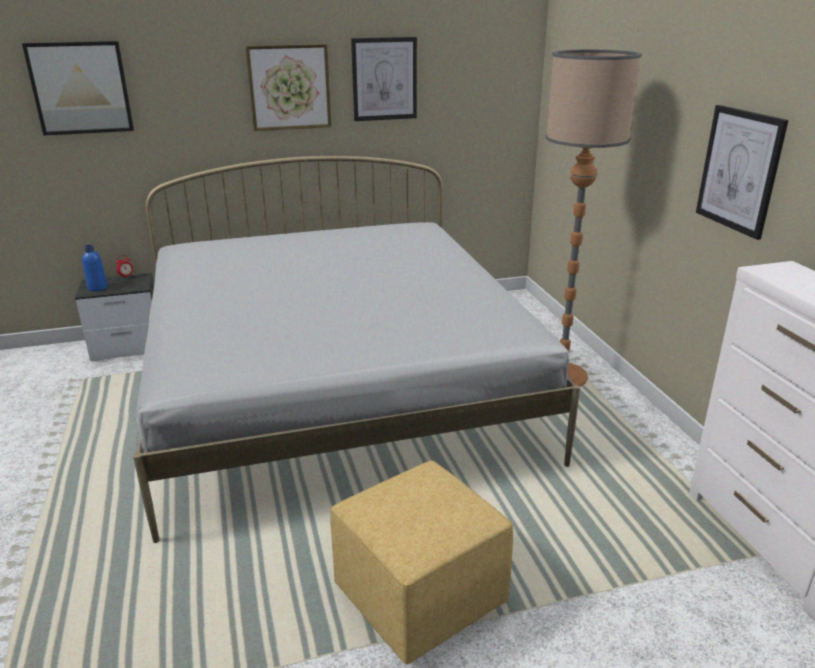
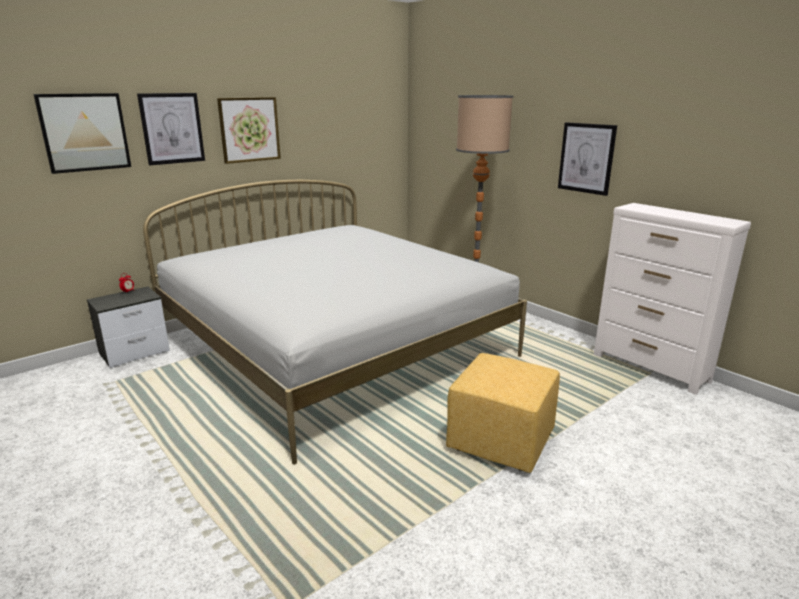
camera: 25 degrees left, 5 degrees down
(97, 288) = (110, 302): blue bottle -> none
(384, 79) = (313, 123): picture -> picture (172, 128)

